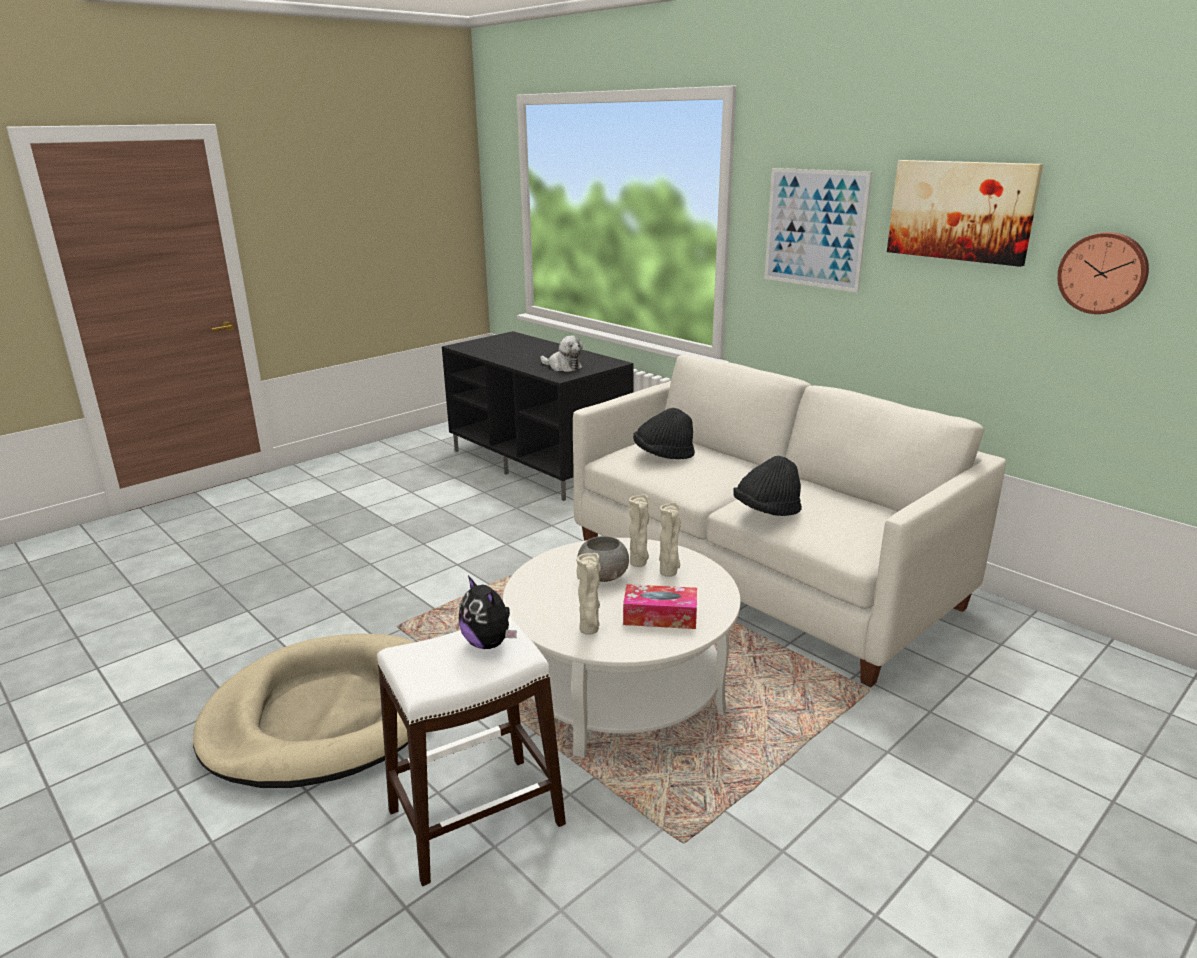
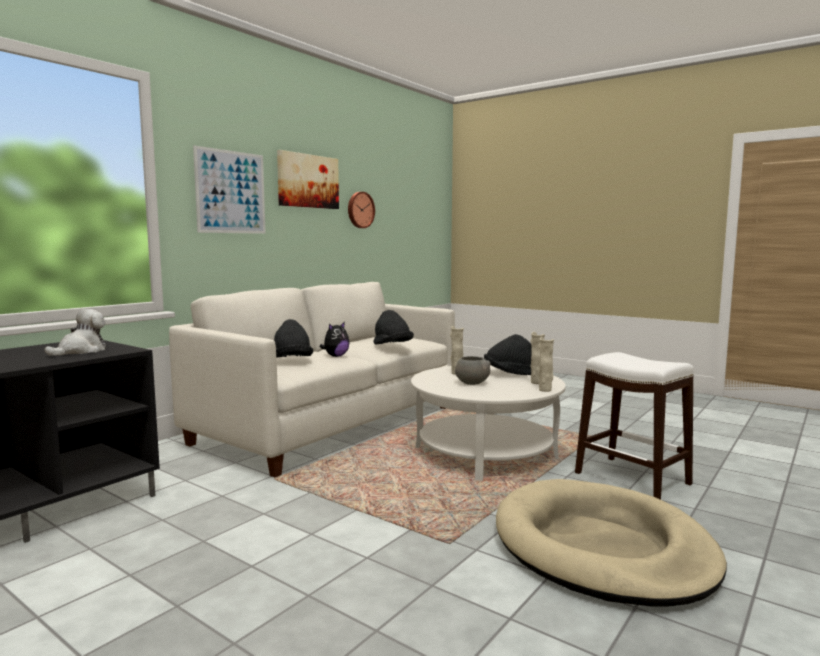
camera: 100 degrees left, 15 degrees down
(489, 643) = (623, 357): plush toy -> plush toy (335, 356)
(638, 563) = (449, 378): beige vase -> beige vase (545, 390)
(660, 616) = (508, 373): tissue box -> black hat

